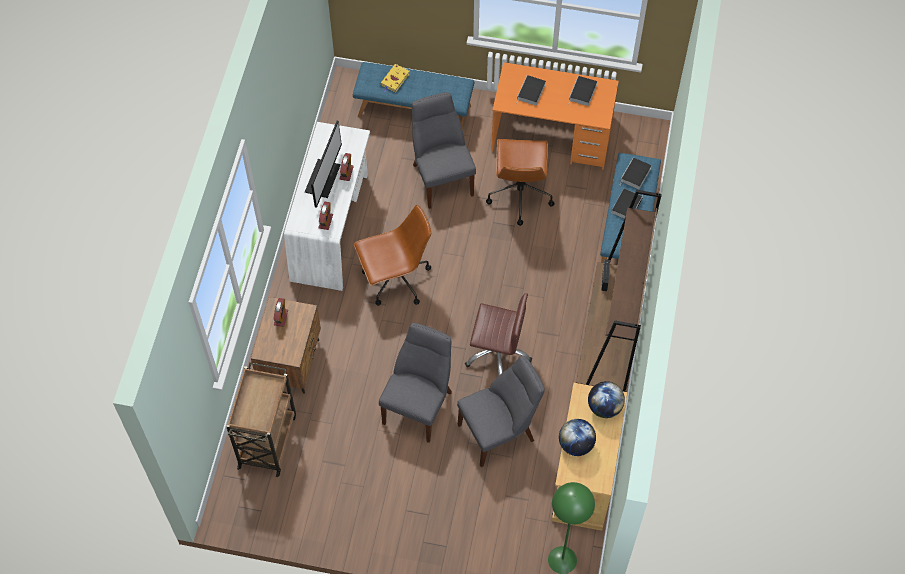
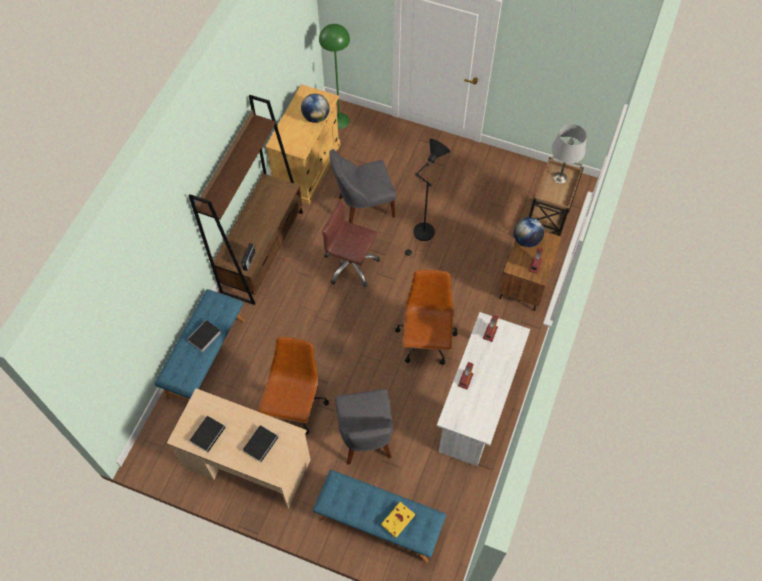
camera: 170 degrees left, 0 degrees up
(255, 413) = (560, 178): none -> grey table lamp
(323, 178) = (488, 377): monitor -> none
(395, 280) = (426, 341): brown office chair -> brown office chair turned 105 degrees clockwise
(419, 405) = (422, 235): grey chair -> black floor lamp
(551, 139) = (247, 463): orange desk -> beige desk
(604, 407) = (286, 138): globe -> globe (526, 240)
(635, 175) = (185, 366): book -> none

